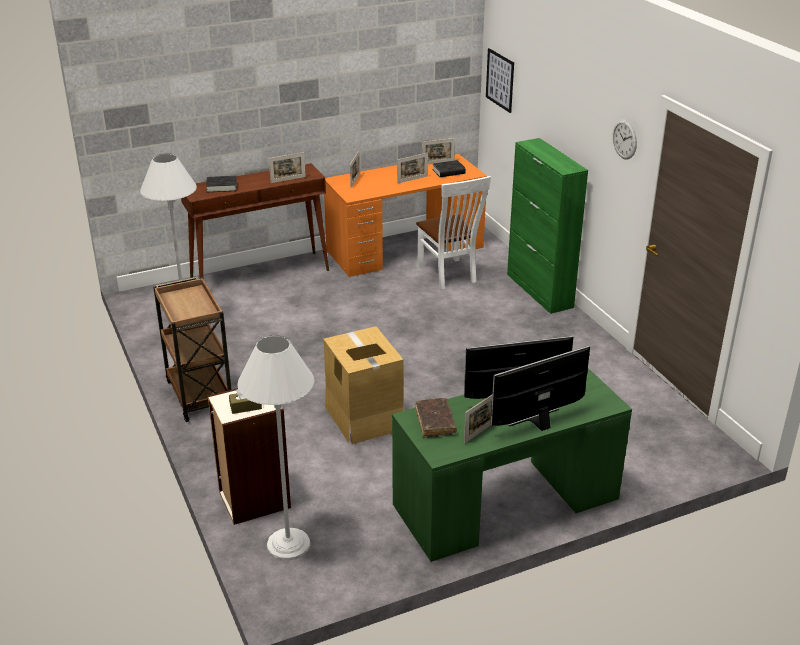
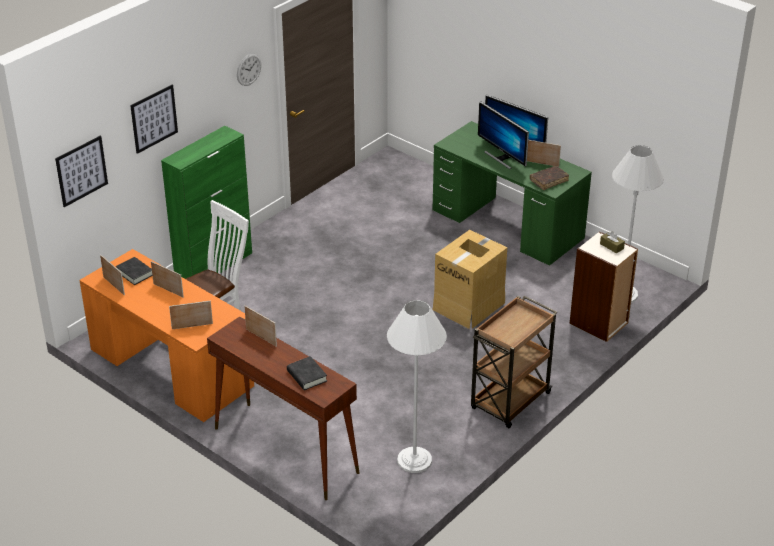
camera: 115 degrees left, 5 degrees up
(547, 93) = (154, 118): none -> picture

